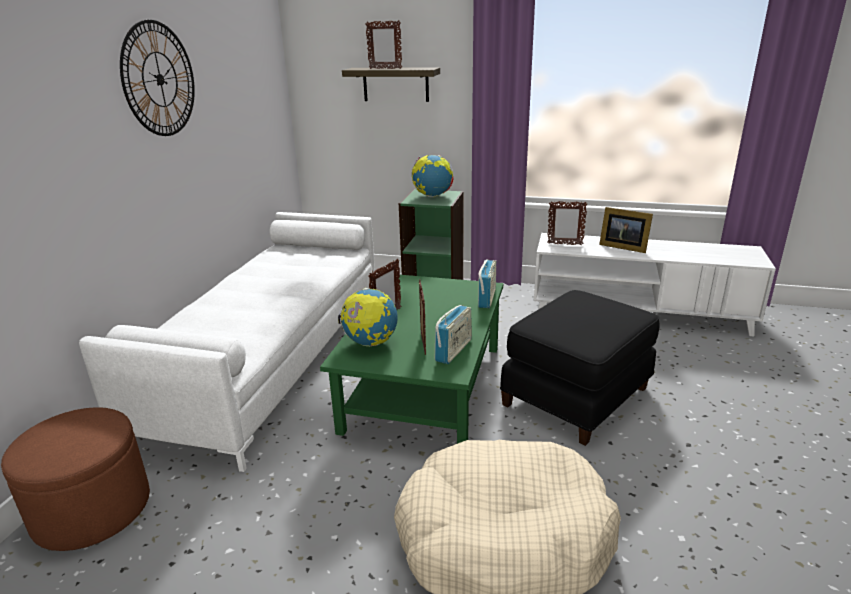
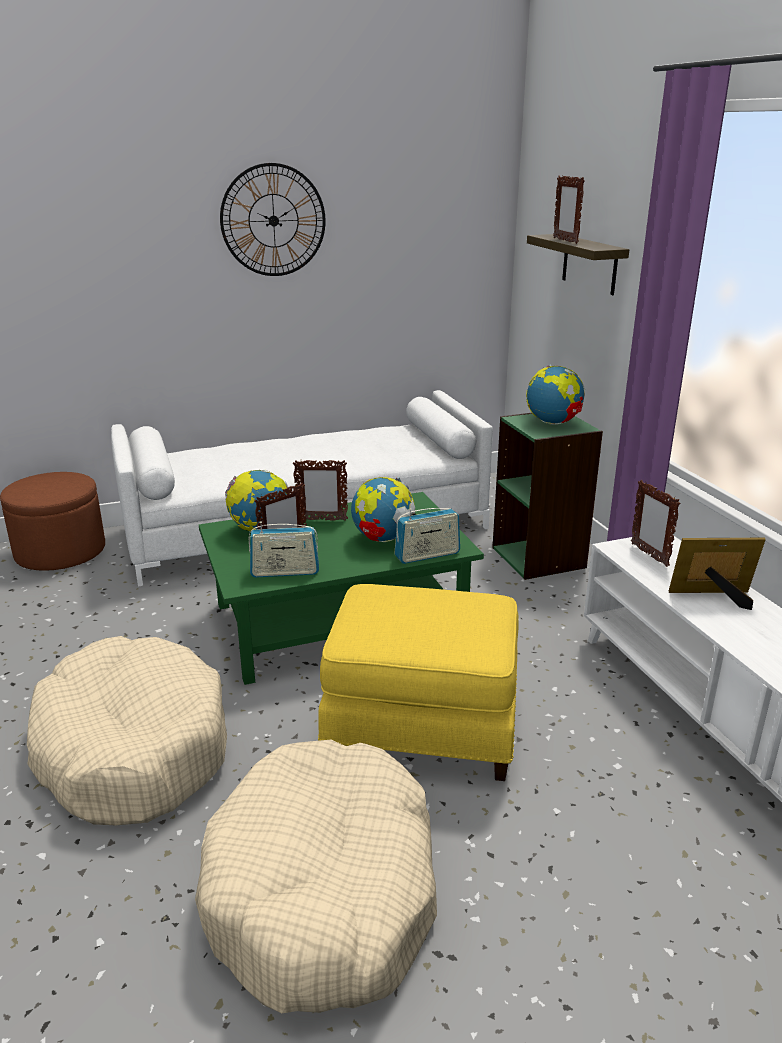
camera: 55 degrees right, 0 degrees up
(446, 305) = (383, 539): none -> globe
(577, 397) = (421, 728): black ottoman -> yellow ottoman
(622, 246) = (714, 597): picture frame -> picture frame turned 90 degrees clockwise
(713, 487) = (324, 892): none -> beige dog bed

